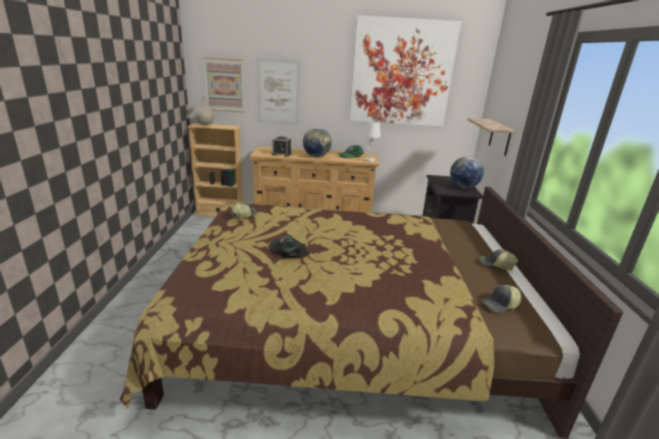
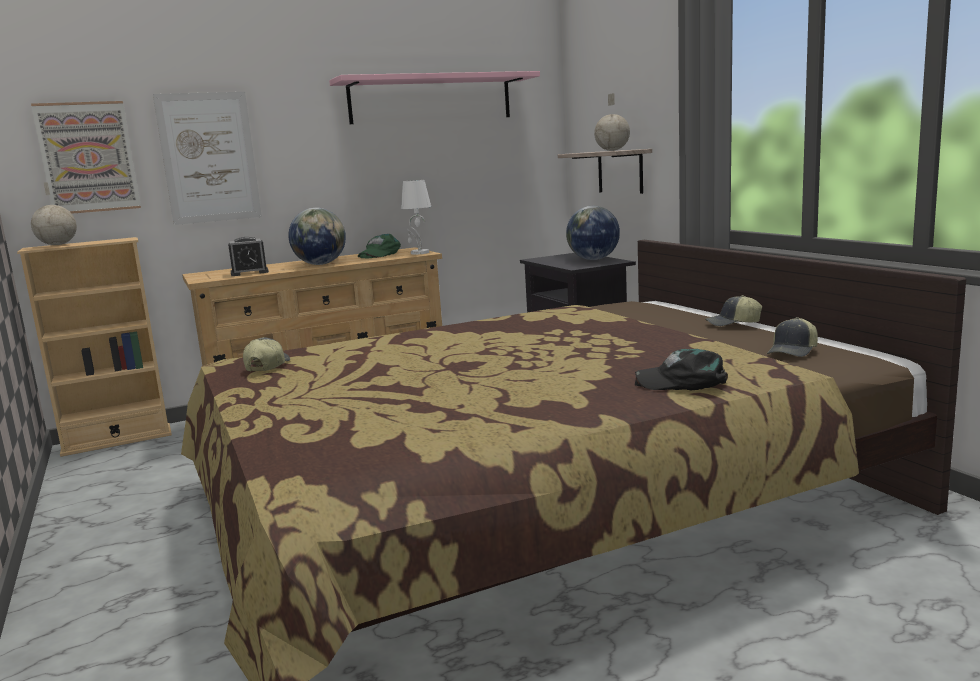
camera: 25 degrees left, 10 degrees down
(288, 251) = (422, 378): black cap -> black cap (682, 382)
(402, 73) = (431, 99): picture -> pink shelf
(492, 126) = (612, 150): none -> globe

